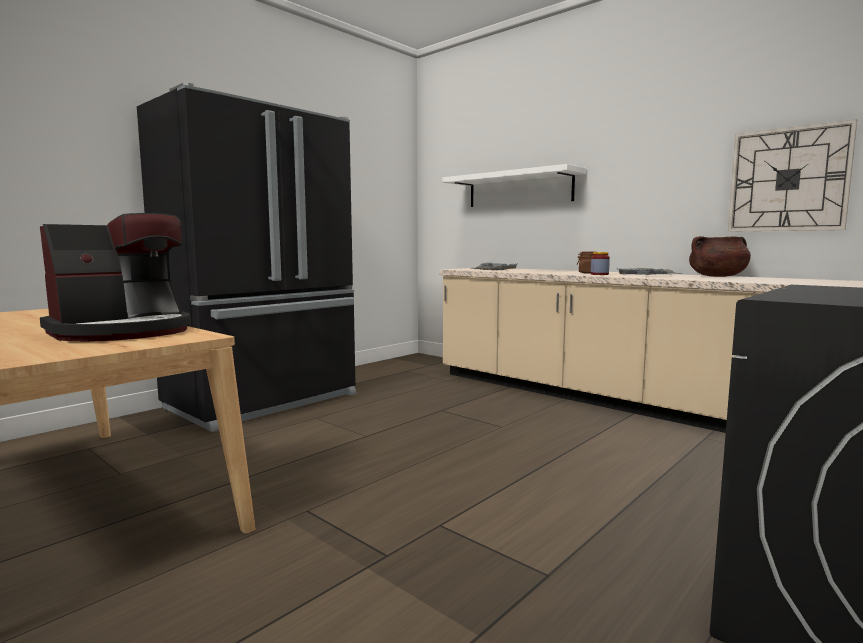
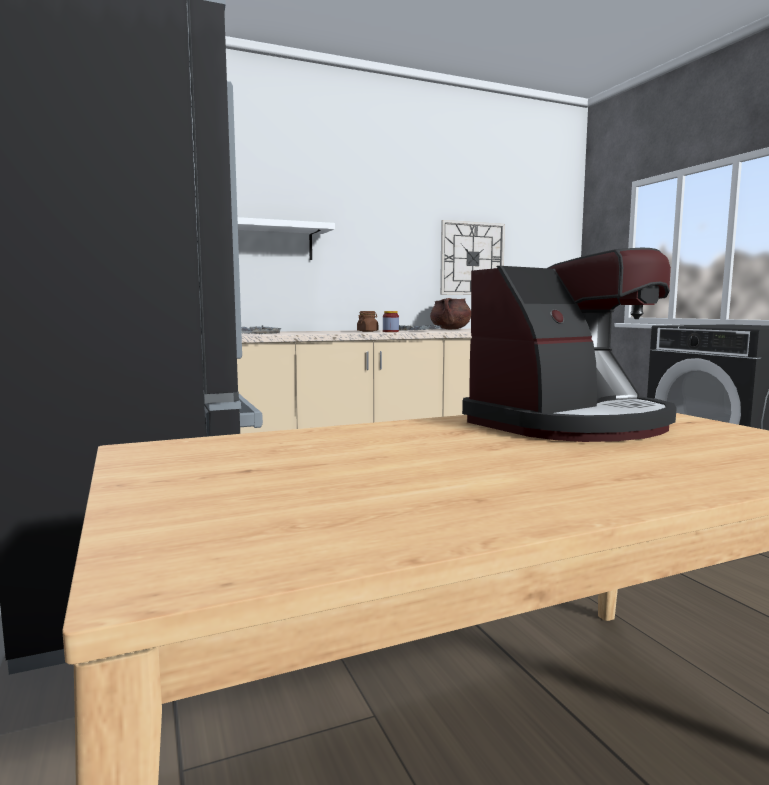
camera: 65 degrees left, 0 degrees up
(123, 332) = (570, 424): coffee machine -> coffee machine turned 75 degrees clockwise

